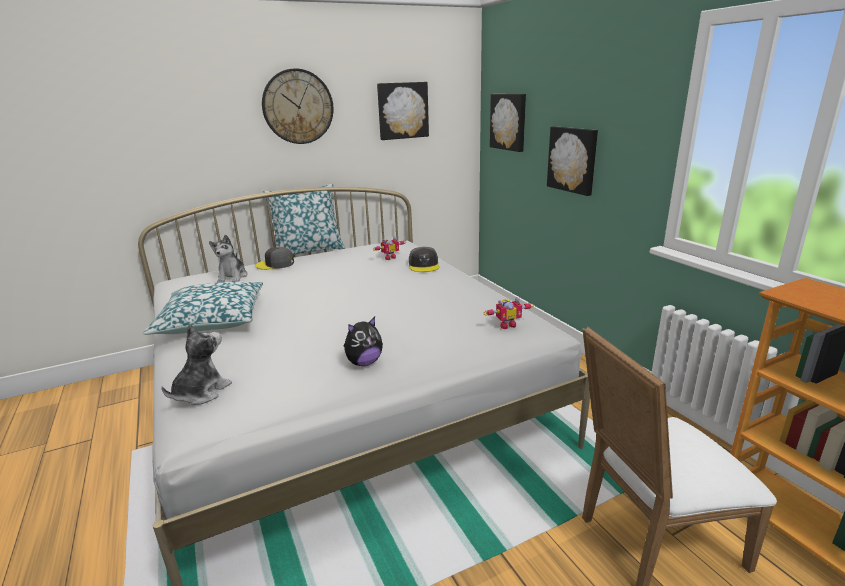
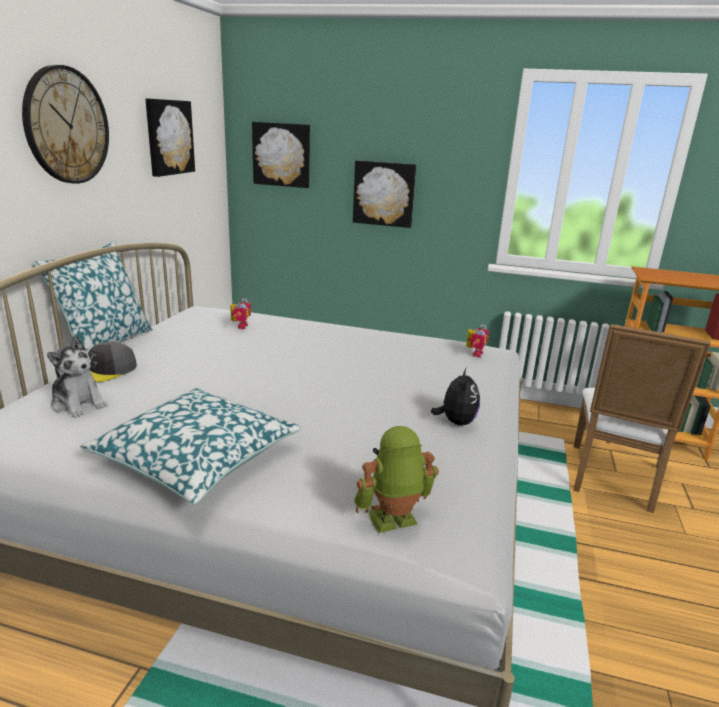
camera: 50 degrees left, 0 degrees up
(201, 392) = (393, 521): plush toy -> toy robot
(424, 265) = (295, 325): grey cap -> none

